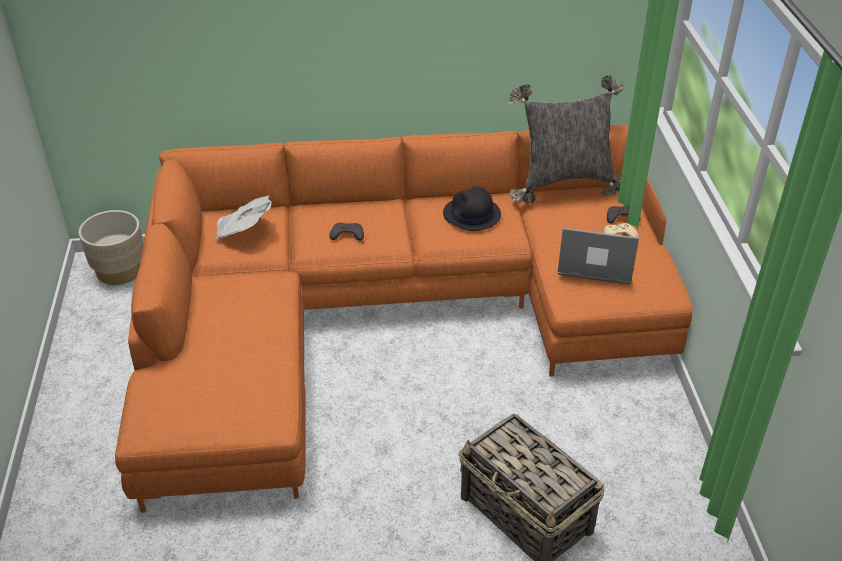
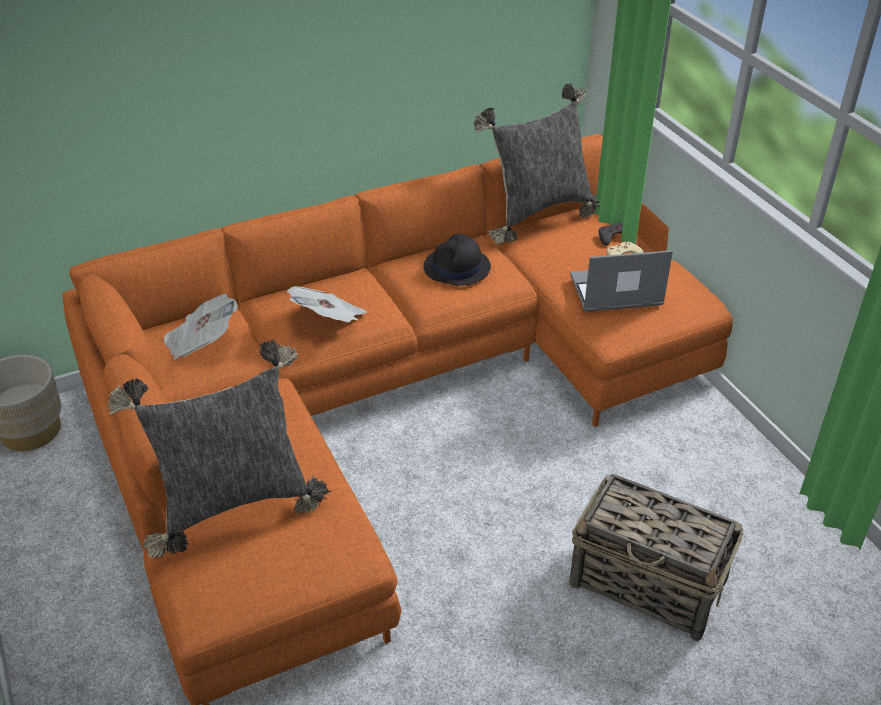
camera: 20 degrees left, 0 degrees up
(202, 362) = (234, 511): none -> pillow
(347, 234) = (329, 320): grey game controller -> newspaper

